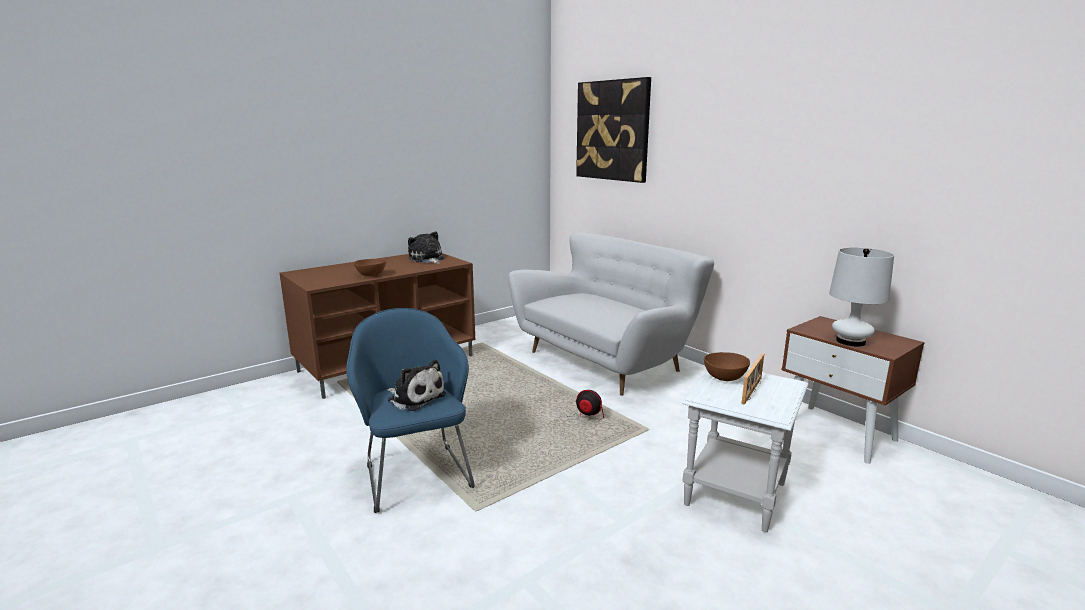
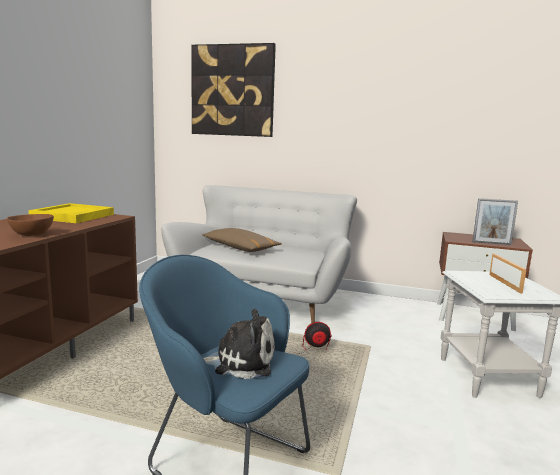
camera: 35 degrees left, 5 degrees down
(427, 259) = (73, 216): plush toy -> yellow tray
(581, 302) = (240, 248): none -> brown pillow
(726, 378) = (474, 279): brown bowl -> none
(850, 341) = (491, 243): white table lamp -> picture frame

